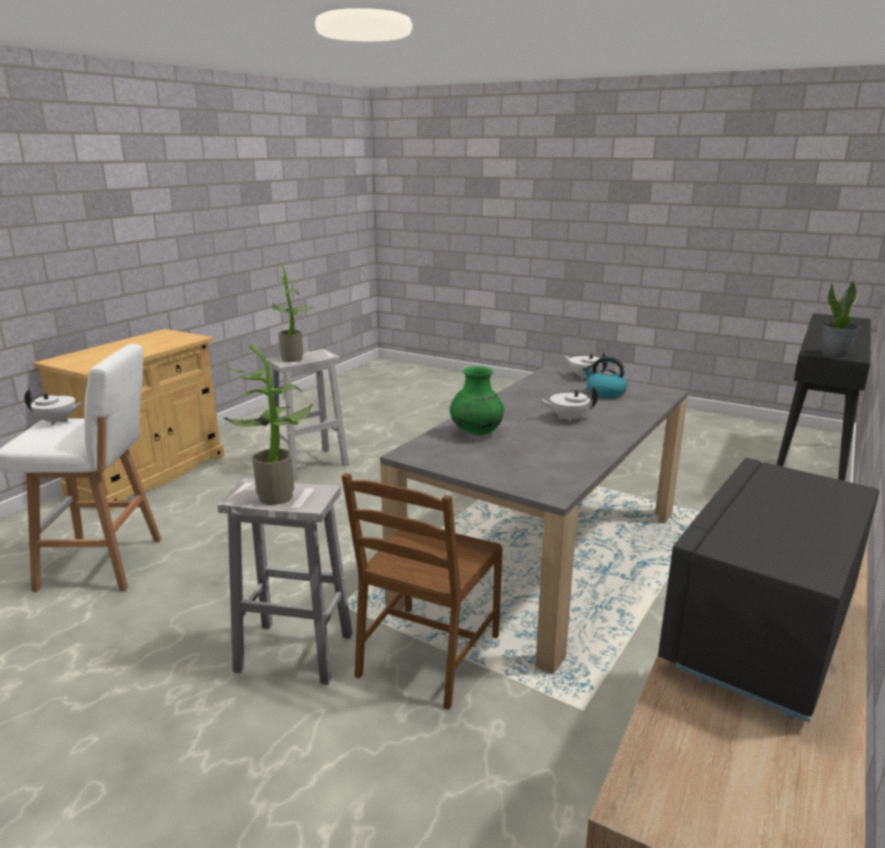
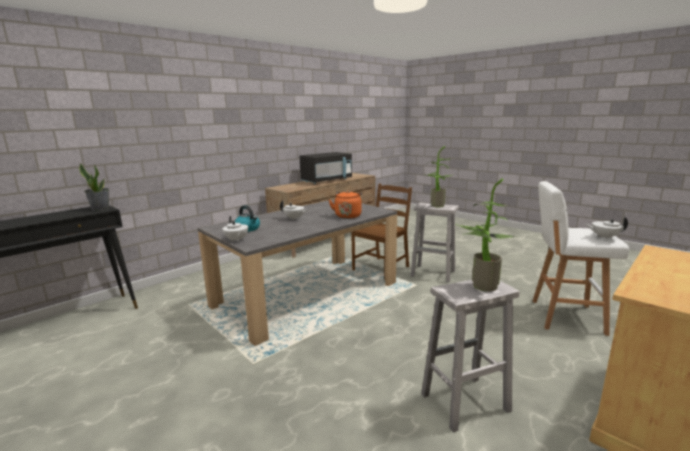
camera: 165 degrees left, 5 degrees down
(476, 433) = (348, 215): green vase -> orange kettle

